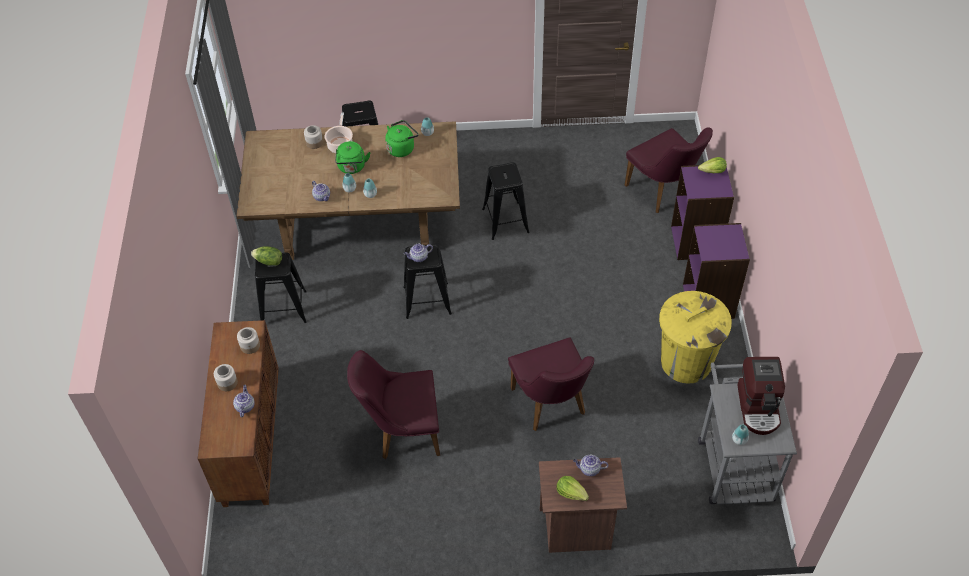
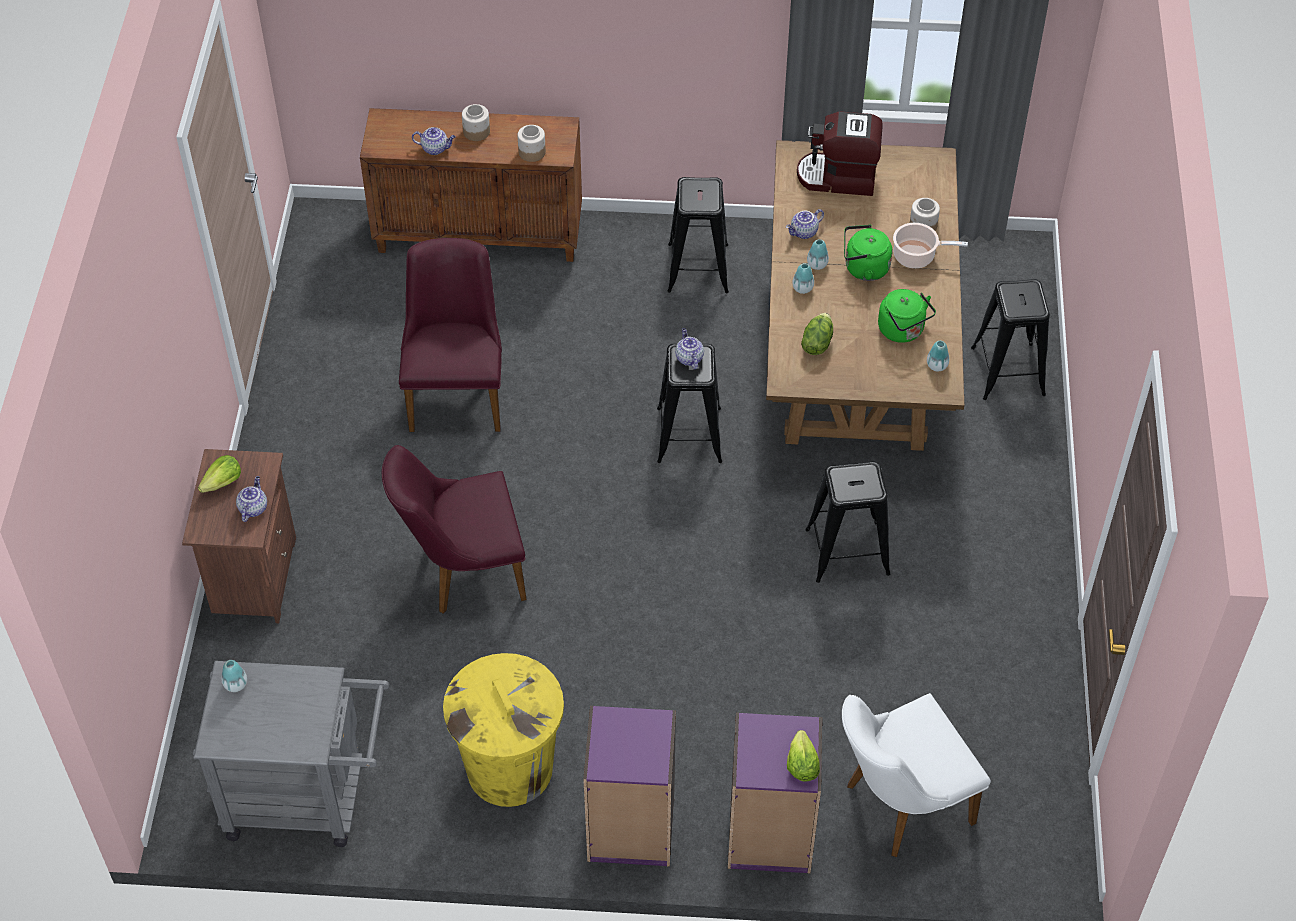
camera: 95 degrees right, 0 degrees up
(269, 261) = (706, 191): lettuce -> lettuce (816, 343)
(664, 192) = (898, 806): purple chair -> white chair
(759, 407) = (284, 722): coffee machine -> coffee machine (838, 178)

